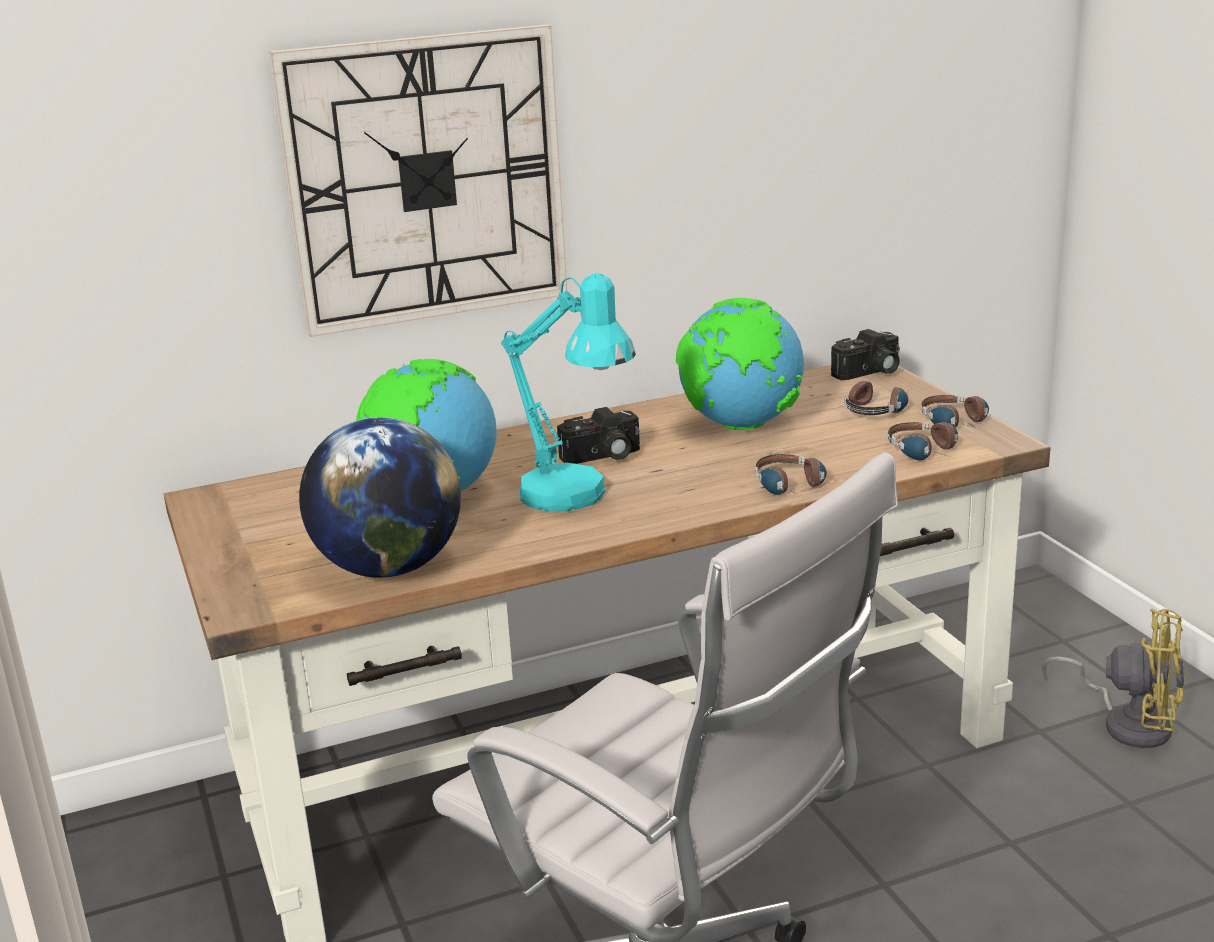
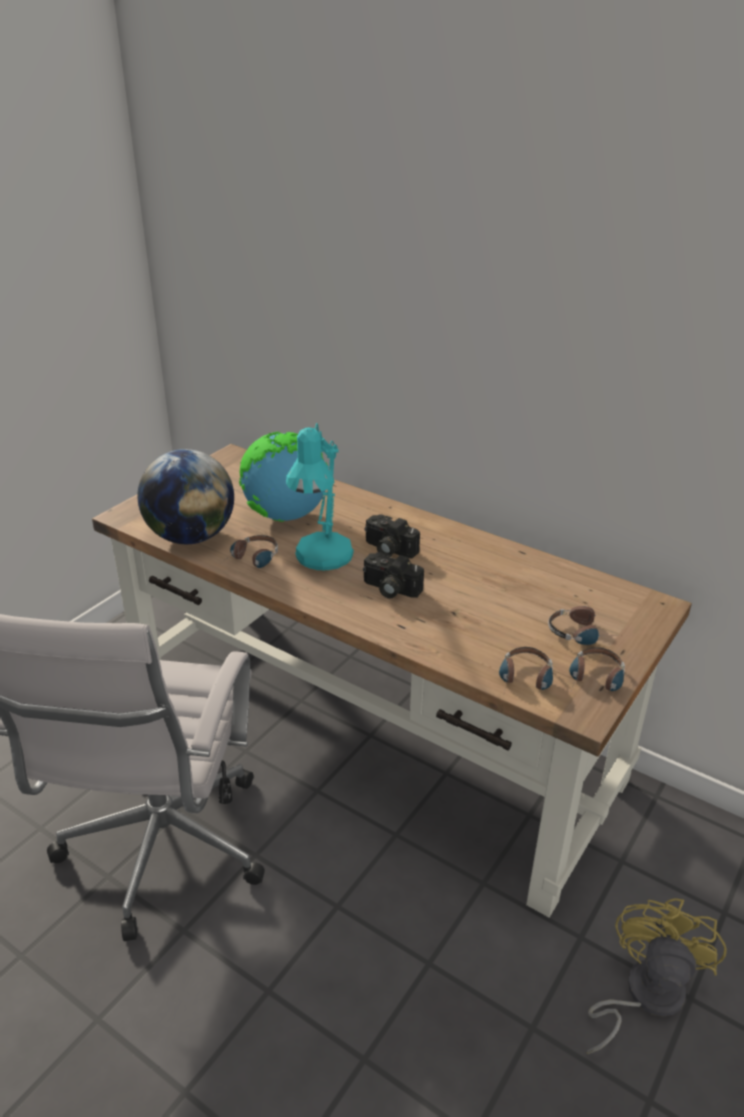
camera: 55 degrees right, 10 degrees up
(426, 180) = (377, 325): wall clock -> none
(740, 426) = (487, 584): globe -> none
(793, 488) = (407, 638): headphones -> headphones (251, 560)
(869, 373) = (648, 608): camera -> camera (389, 589)
(1128, 723) = (643, 995): yellow fan -> yellow fan turned 150 degrees counterclockwise

